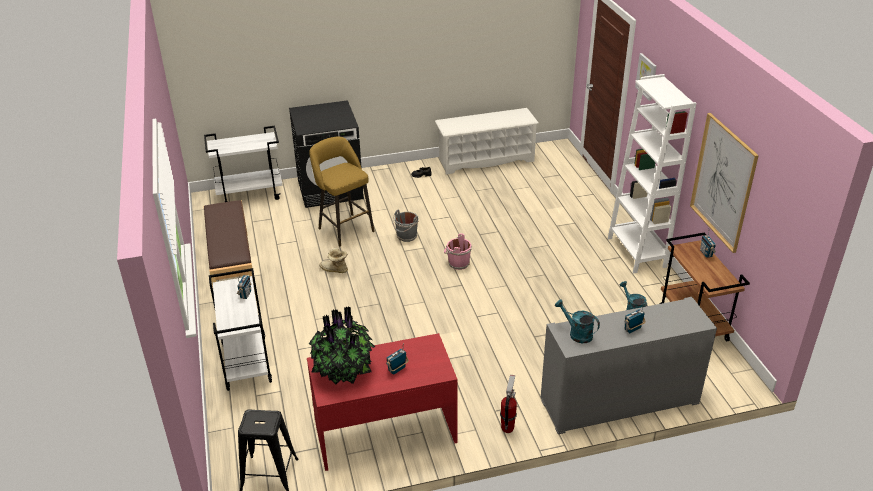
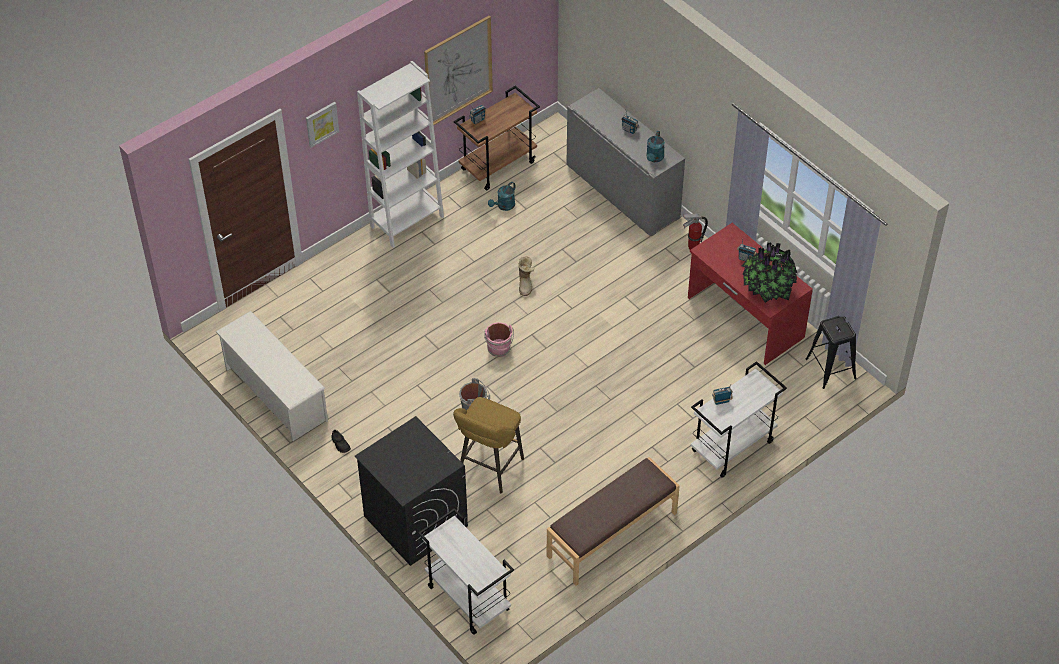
camera: 115 degrees left, 15 degrees up
(334, 270) = (566, 444): boot -> boot (526, 284)

